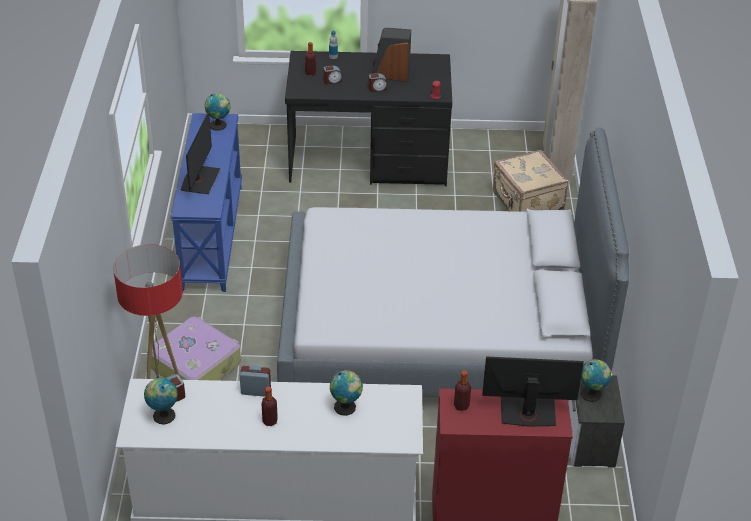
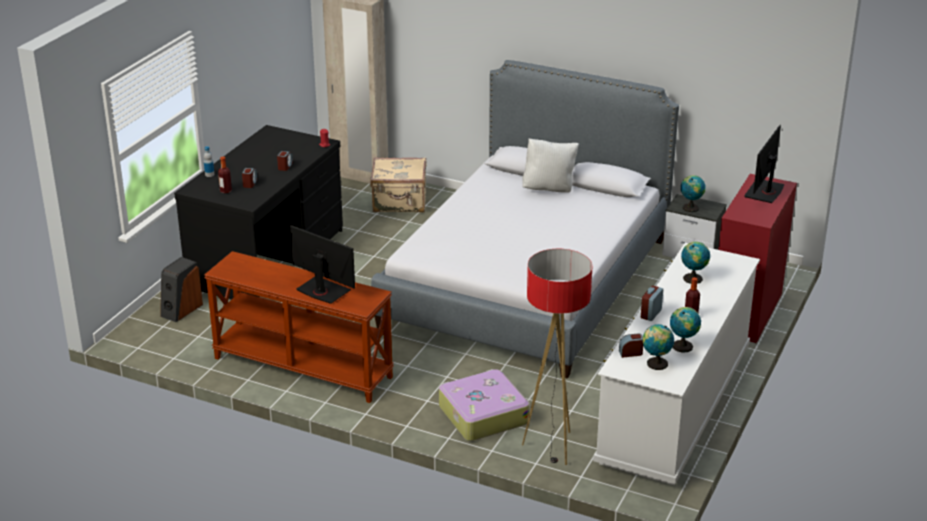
camera: 65 degrees left, 10 degrees down
(211, 236) = (301, 368): blue console table -> brown console table
(219, 125) = (242, 264): globe -> globe (683, 345)
(390, 74) = (268, 155): speaker -> speaker (181, 310)
(461, 406) = (745, 213): bottle -> none
(519, 269) = (549, 189): none -> white pillow

